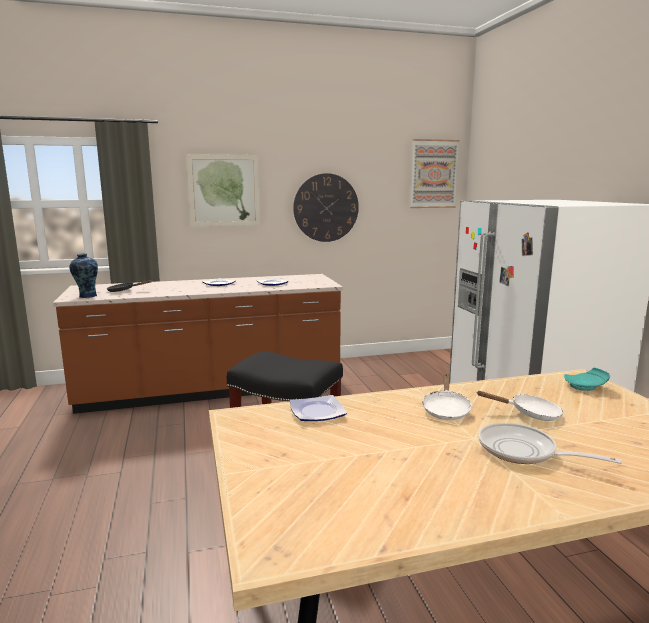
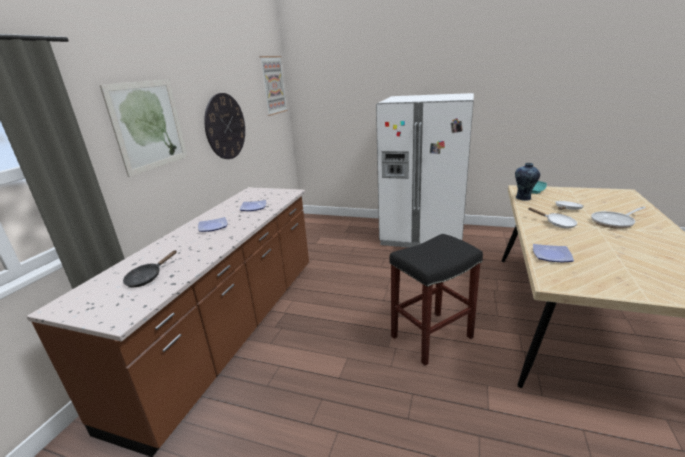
camera: 55 degrees left, 10 degrees up
(87, 296) = (131, 305): vase -> vase (523, 198)

